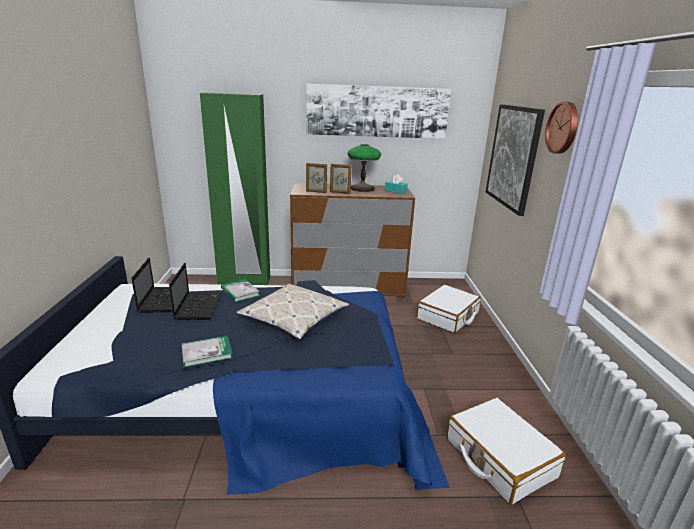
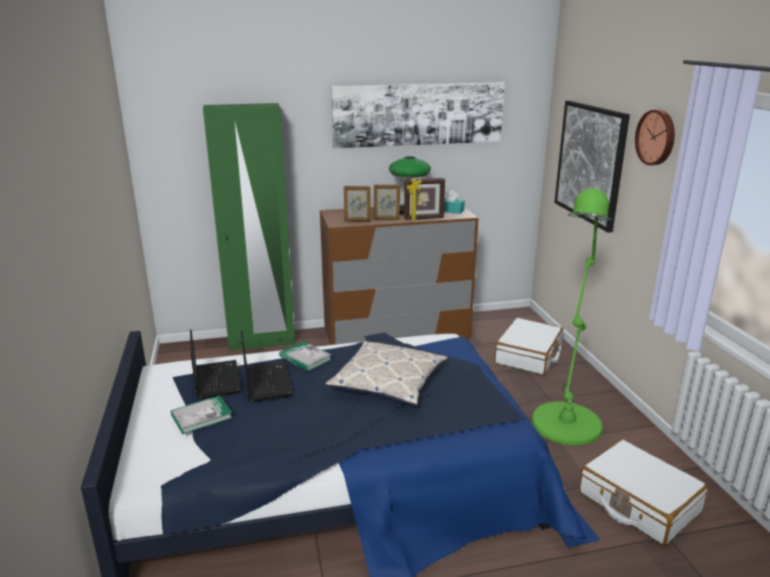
camera: 10 degrees left, 0 degrees up
(207, 353) = (316, 434): book -> book (202, 416)
(370, 194) = (424, 218): none -> picture frame
(461, 372) = (567, 418): none -> green floor lamp

